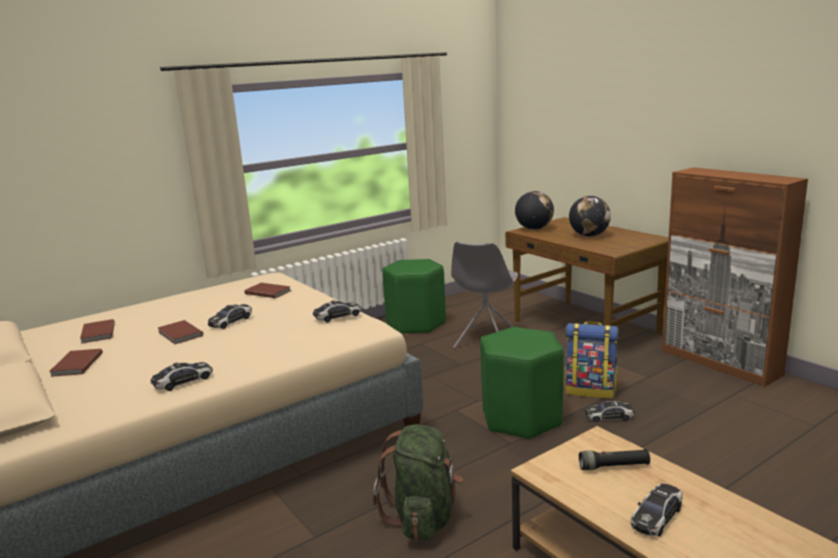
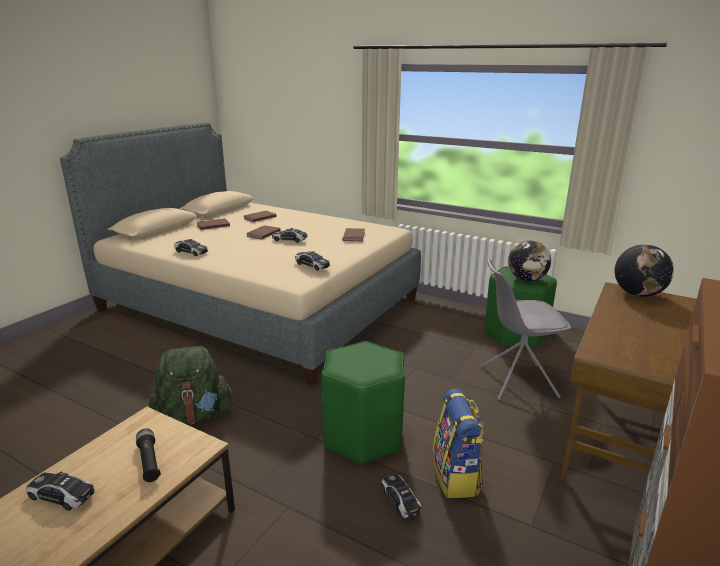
camera: 65 degrees right, 5 degrees up
(589, 235) = (656, 330): globe -> globe (526, 279)

